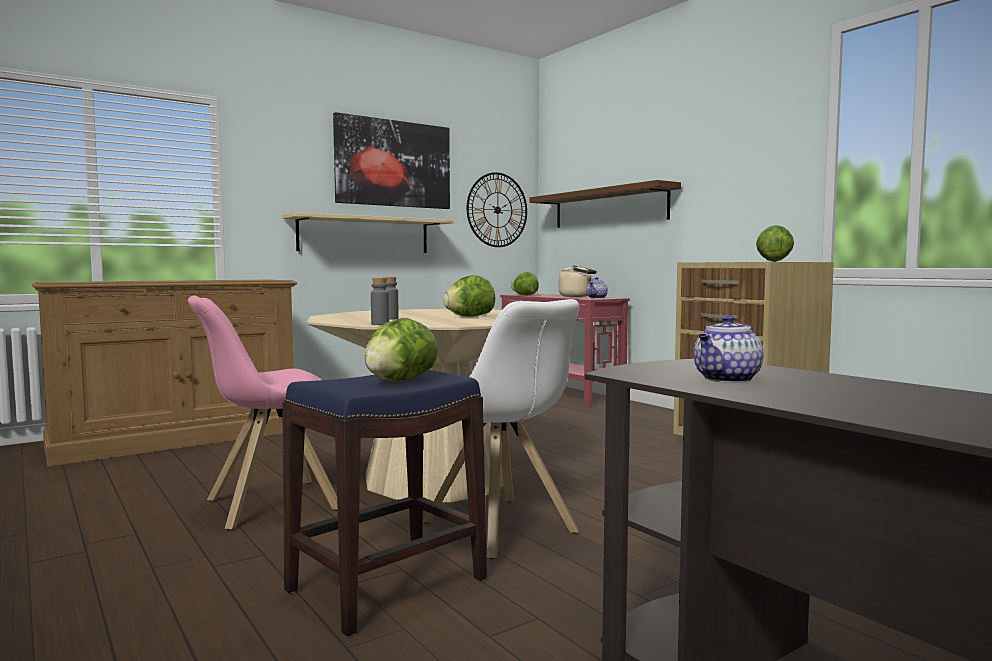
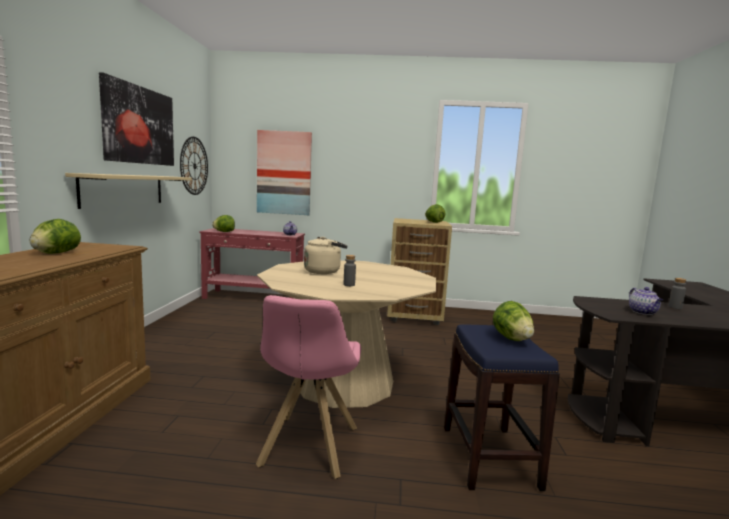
camera: 50 degrees left, 5 degrees up
(380, 324) = (387, 294): grey bottle -> grey bottle (675, 307)
(469, 316) = (368, 274): lettuce -> lettuce (56, 253)
(501, 527) = (443, 400): white chair -> none
(577, 296) = (267, 232): beige kettle -> beige kettle (324, 271)
(609, 207) = (284, 173): brown shelf -> picture

